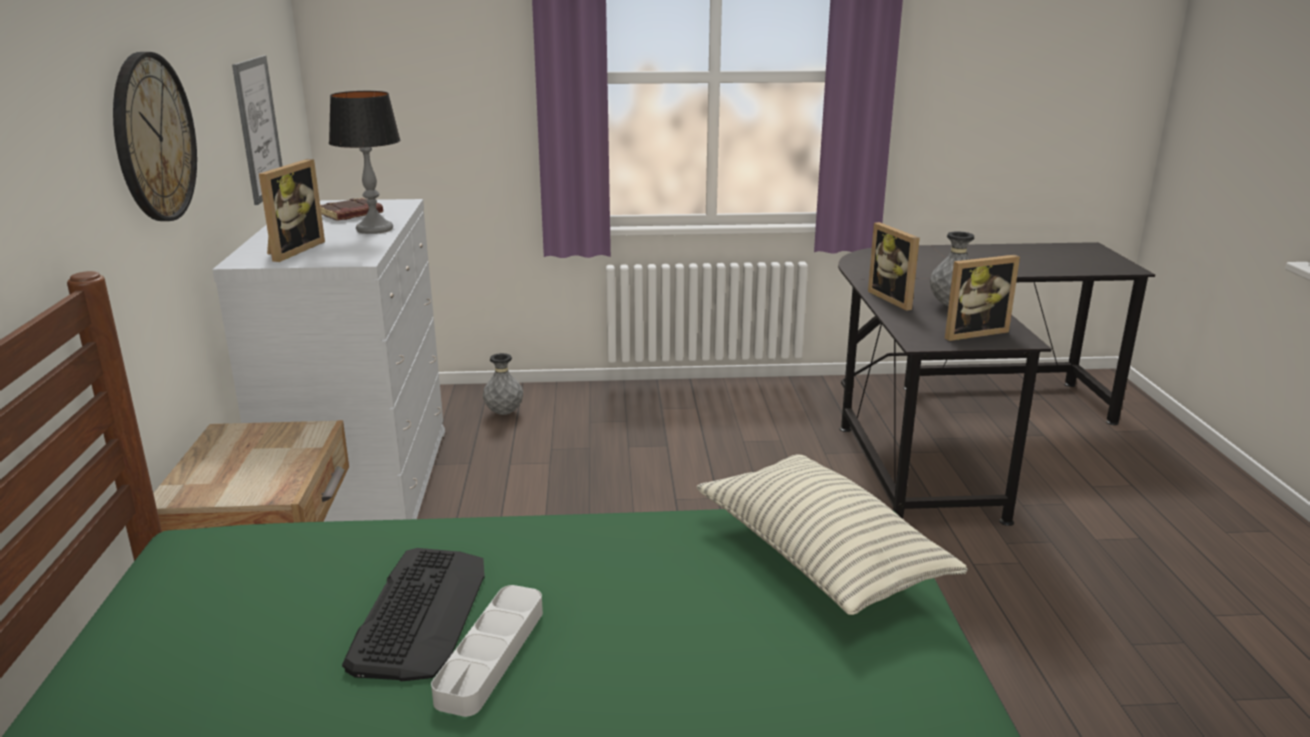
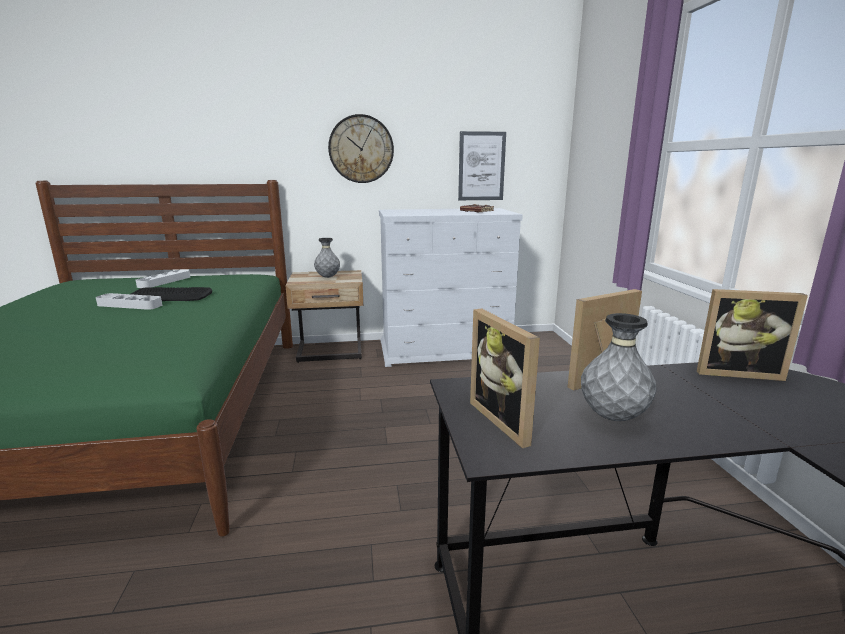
camera: 85 degrees right, 5 degrees down
(210, 671) = (164, 282): none -> grey tray
(291, 250) = (407, 211): picture frame -> picture frame (736, 372)
(374, 229) = (449, 213): table lamp -> none
(504, 413) = (552, 371): grey vase -> grey vase (328, 277)
(819, 557) = (135, 356): pillow -> none

